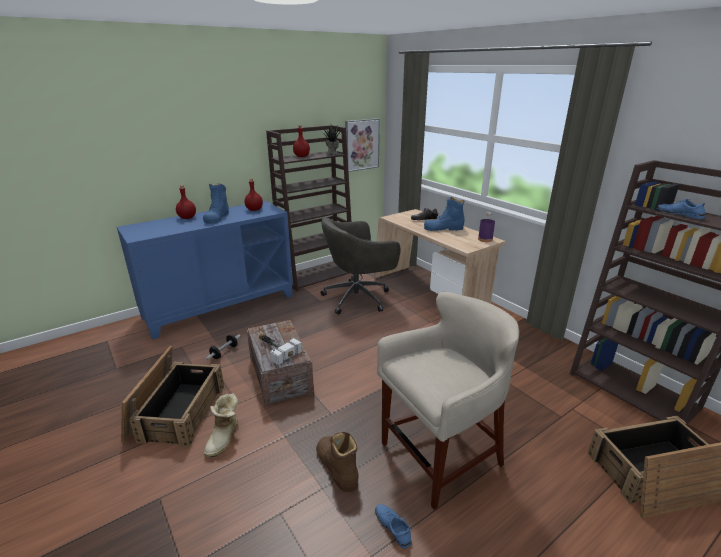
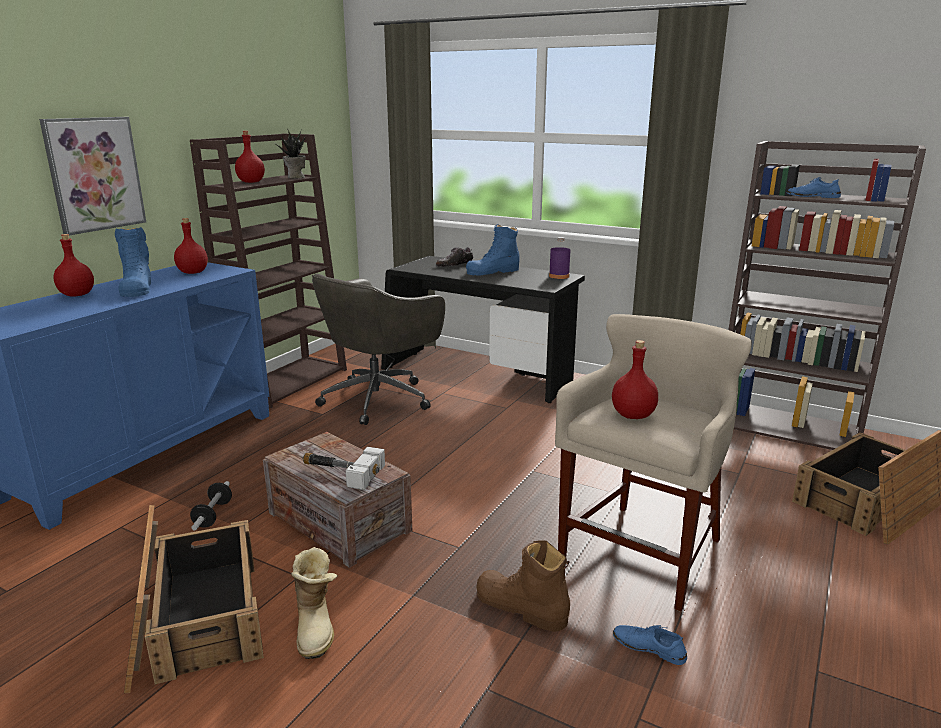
camera: 25 degrees left, 5 degrees down
(361, 144) = (323, 166): picture -> picture (94, 174)
(425, 369) = (634, 415): none -> red bottle
(429, 294) = (478, 376): beige desk -> black desk

